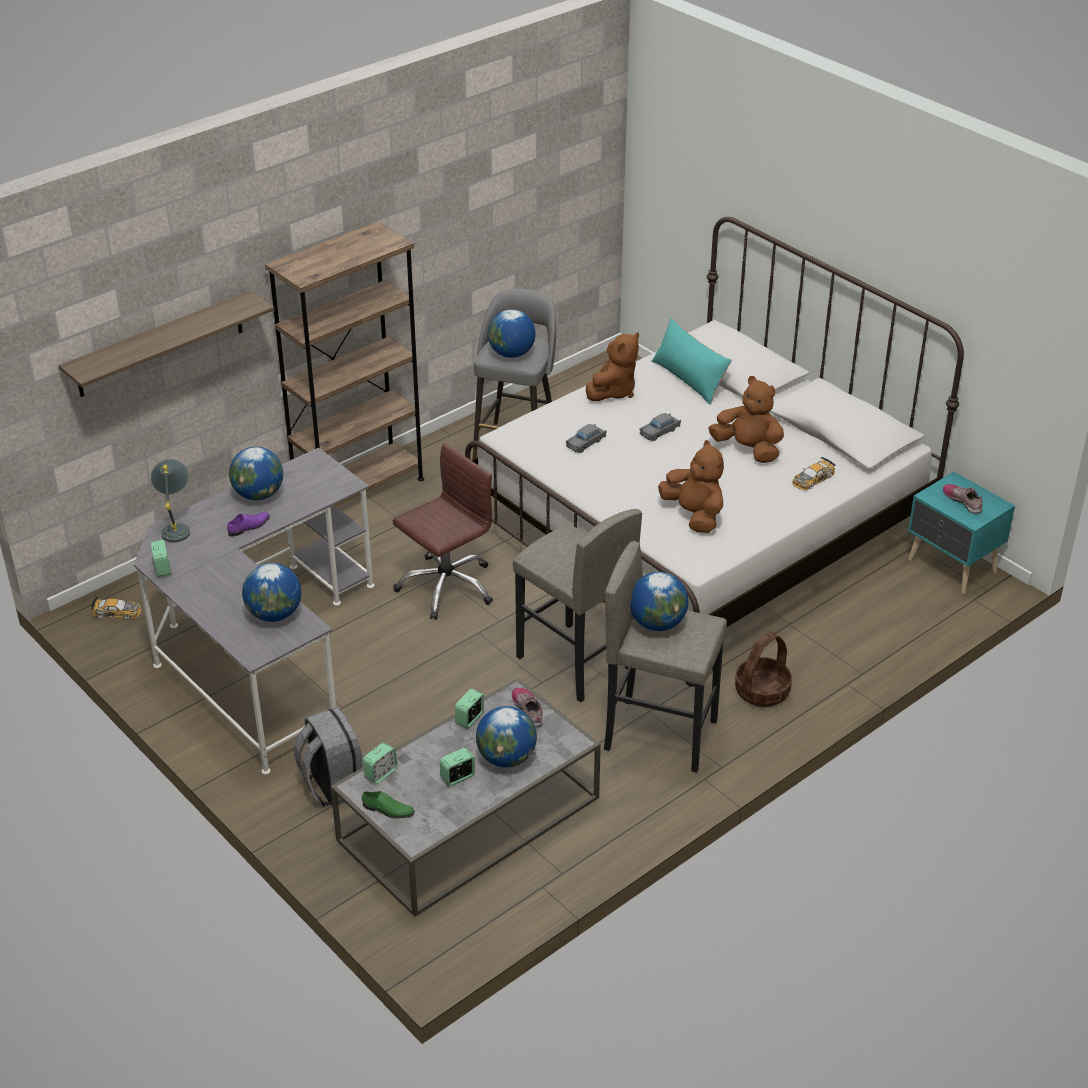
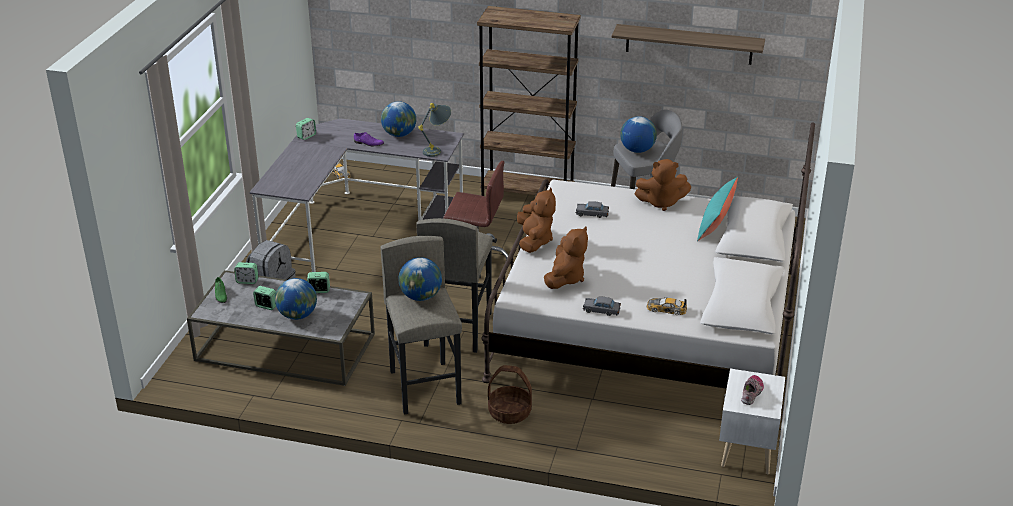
camera: 55 degrees right, 5 degrees down
(160, 345) = (411, 25): shelf -> shelf (689, 44)
(177, 527) = (345, 125): grey table lamp -> grey table lamp (437, 150)
(274, 614) = (302, 179): globe -> none
(528, 710) = (346, 306): shoe -> none
(660, 431) = (640, 234): grey toy car -> grey toy car (601, 310)
(748, 449) = (665, 273): brown plush toy -> brown plush toy (534, 241)
(952, 567) = (746, 450): turquoise nightstand -> white nightstand

